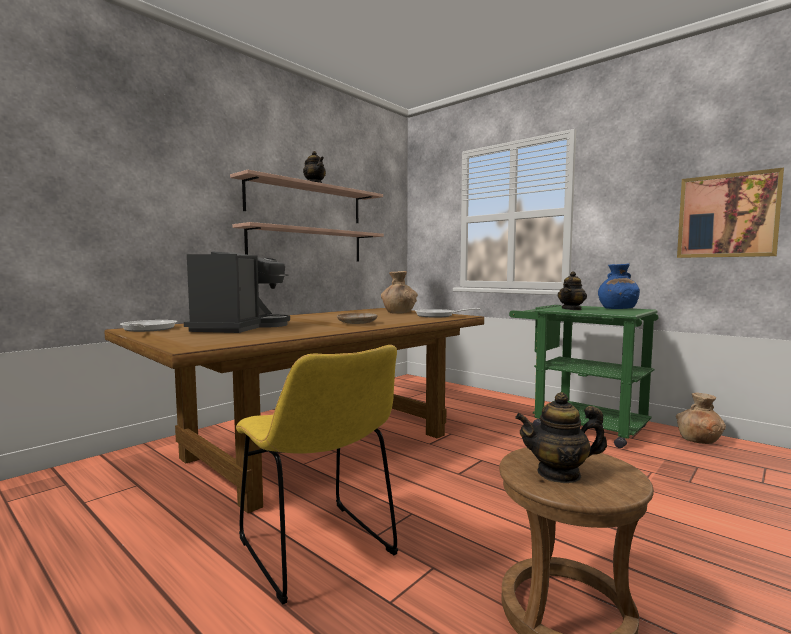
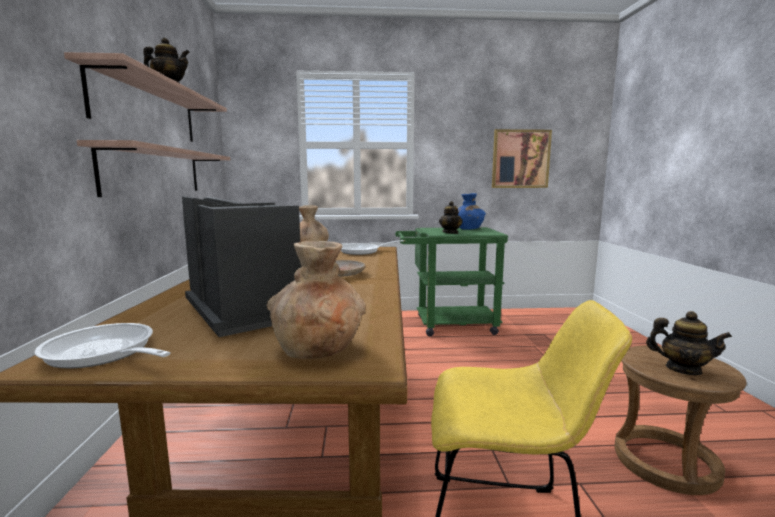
camera: 45 degrees left, 5 degrees up
(559, 474) = (683, 369): teapot -> teapot turned 105 degrees counterclockwise
(699, 441) = (515, 315): brown vase -> brown vase (319, 349)

